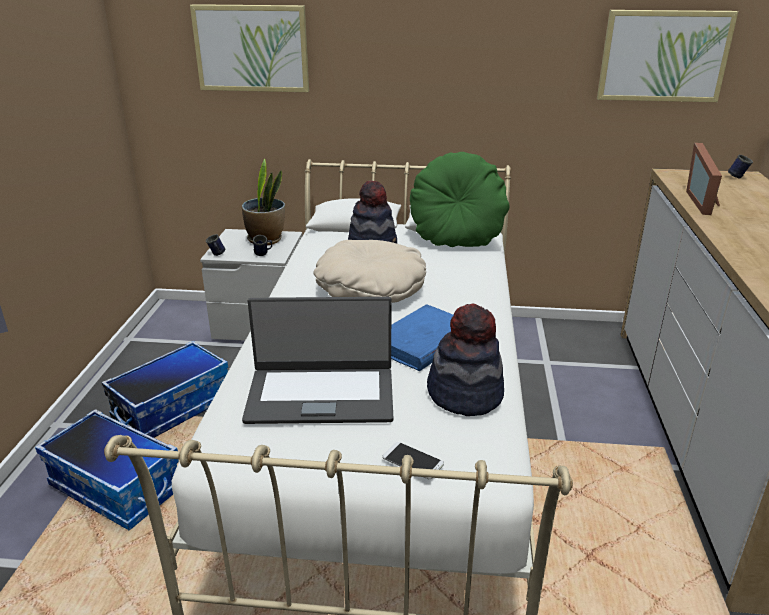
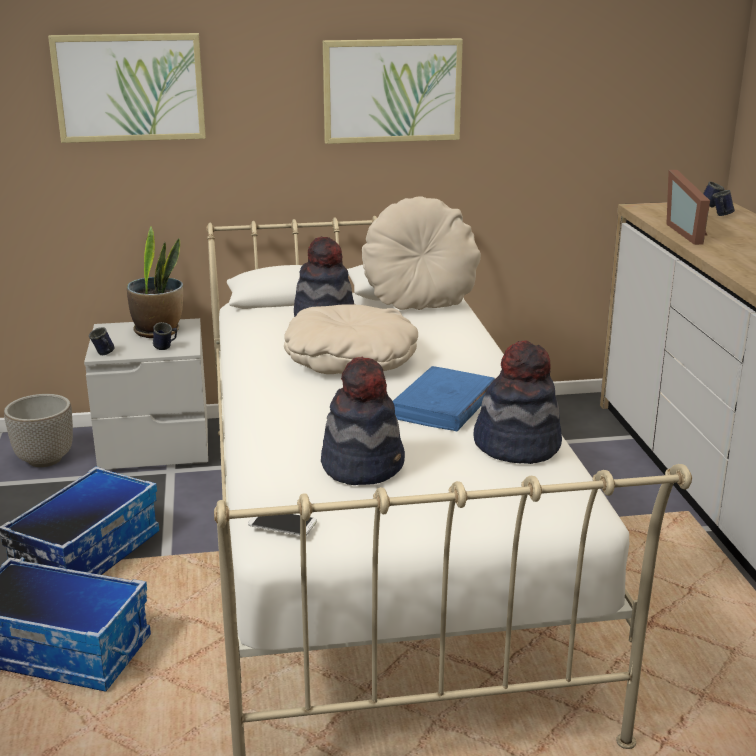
camera: 15 degrees left, 5 degrees down
(182, 324) = (45, 459): none -> planter
(321, 394) = (363, 465): laptop -> hat
(413, 461) = (498, 509): phone -> phone (282, 523)
(456, 242) = (420, 305): green pillow -> beige pillow
(663, 56) = (615, 78): picture -> picture (392, 90)
(743, 187) = (721, 216): none -> blue mug

